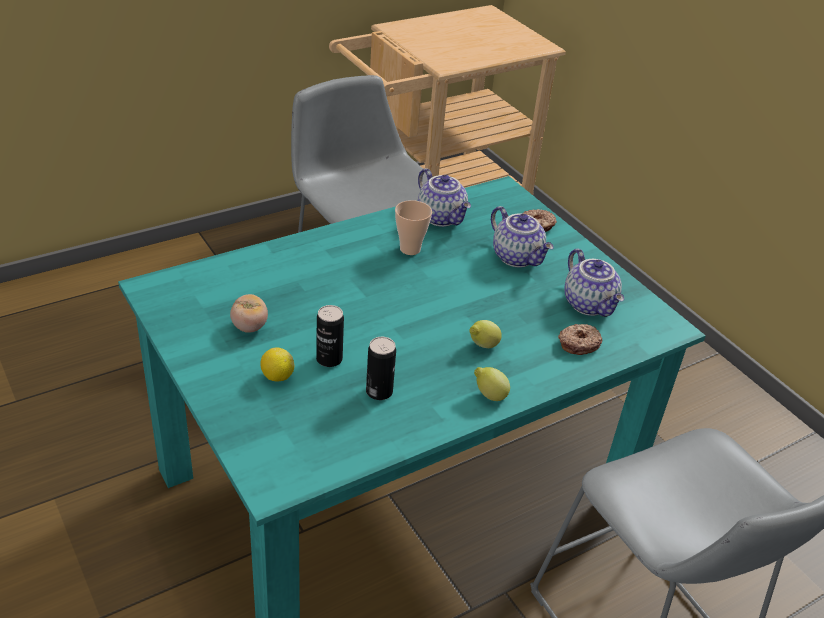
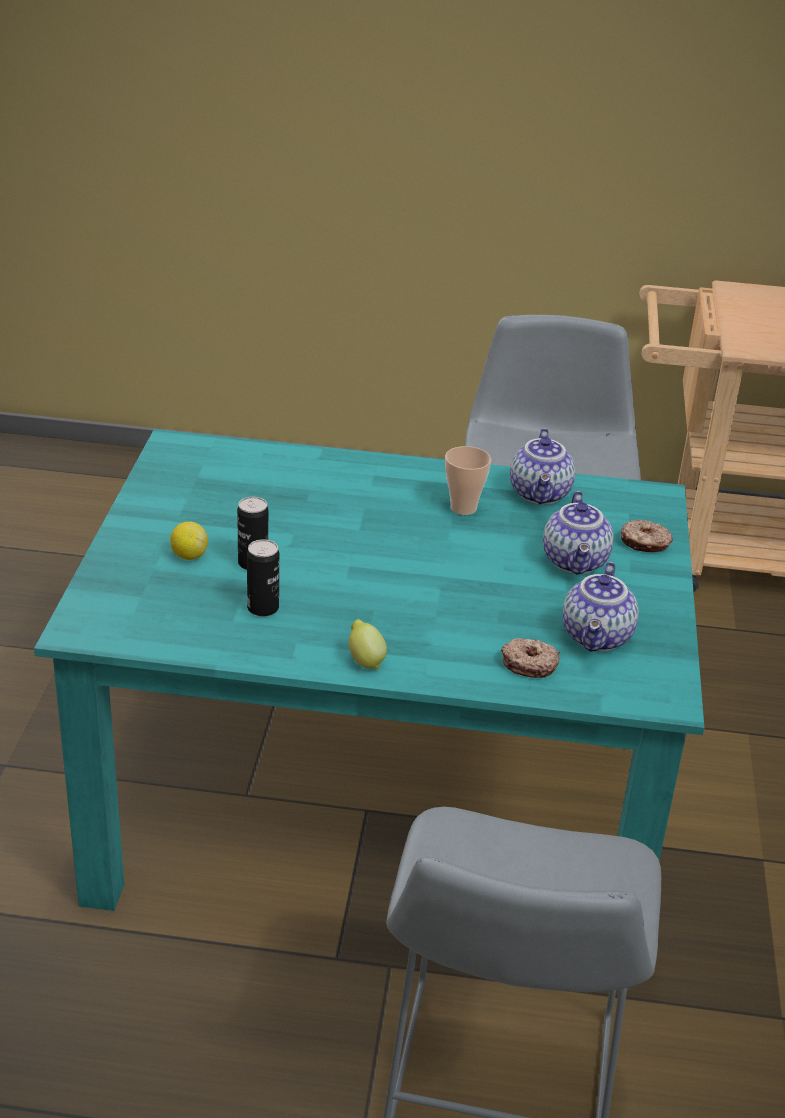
camera: 40 degrees right, 5 degrees down
(249, 326) = (217, 508): tomato -> none
(482, 346) = (418, 619): lemon -> none

